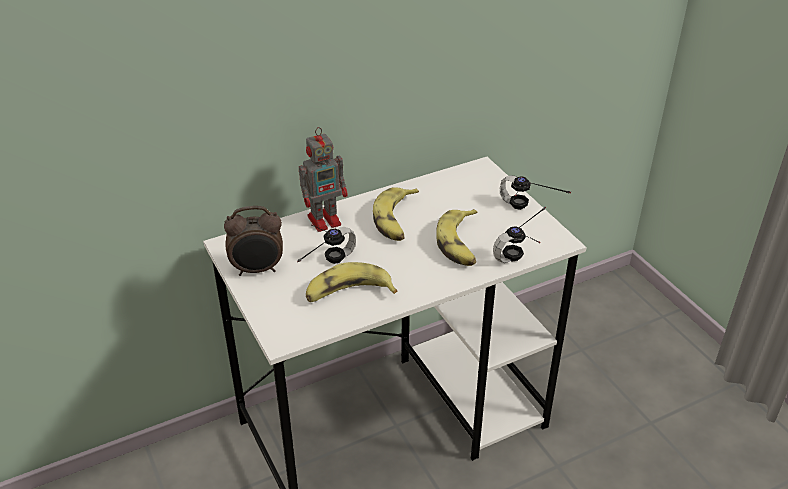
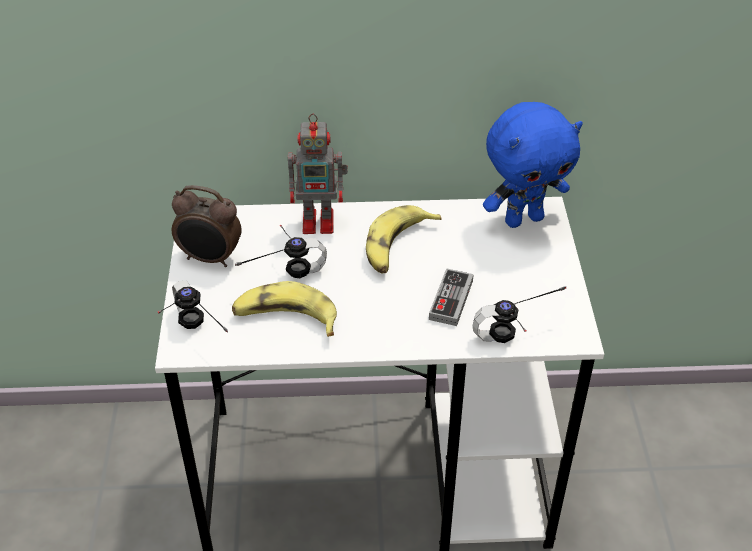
camera: 25 degrees right, 5 degrees up
(460, 244) = (451, 300): banana -> game controller
(472, 177) = (523, 219): none -> blue plush toy
(526, 213) = (558, 286): headphones -> headphones (190, 337)

